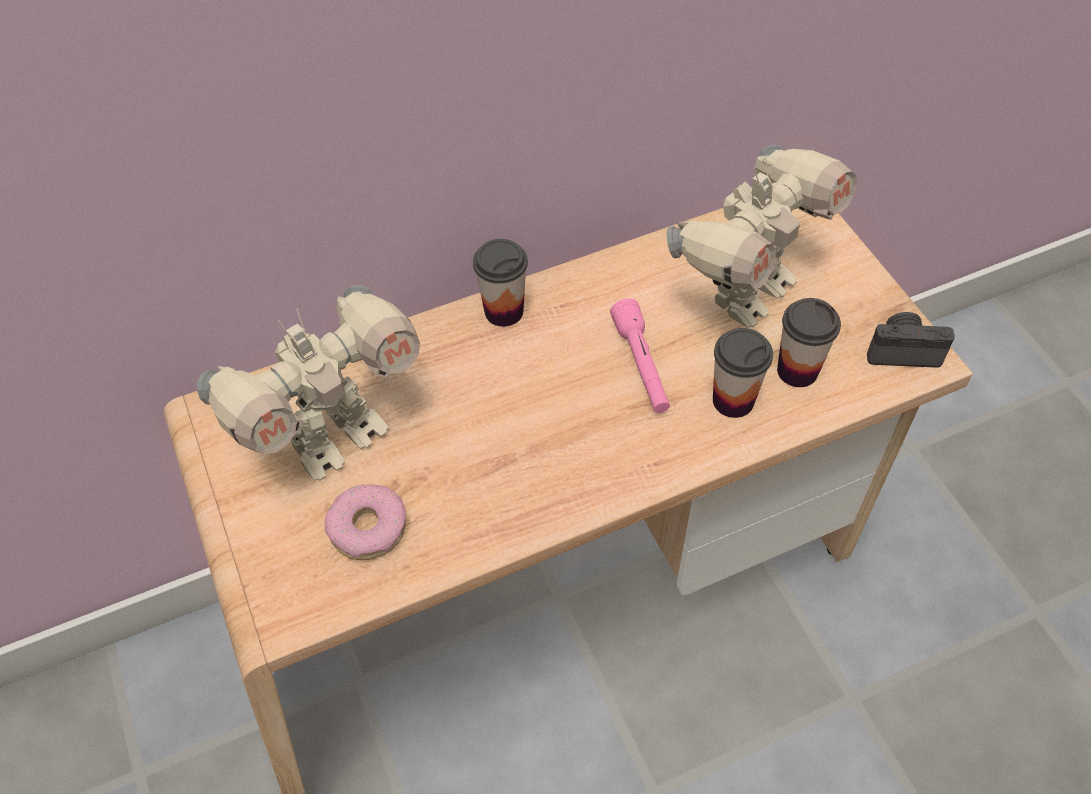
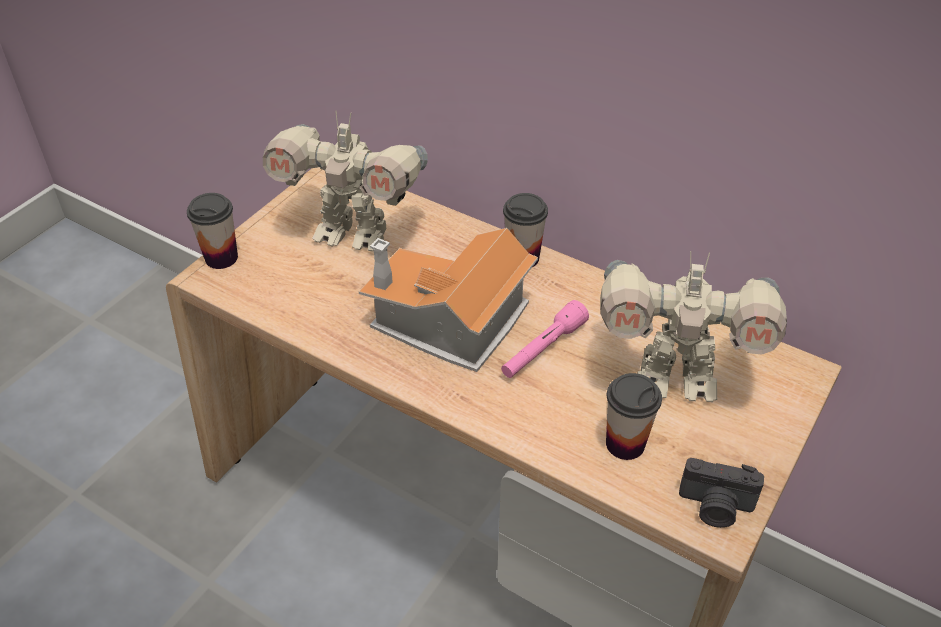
camera: 55 degrees right, 10 degrees down
(368, 528) = (298, 280): donut -> none
(547, 422) = (448, 323): none -> toy house
(733, 400) = (558, 416): cup -> cup (221, 258)
(902, 351) = (715, 507): camera -> camera turned 135 degrees clockwise

